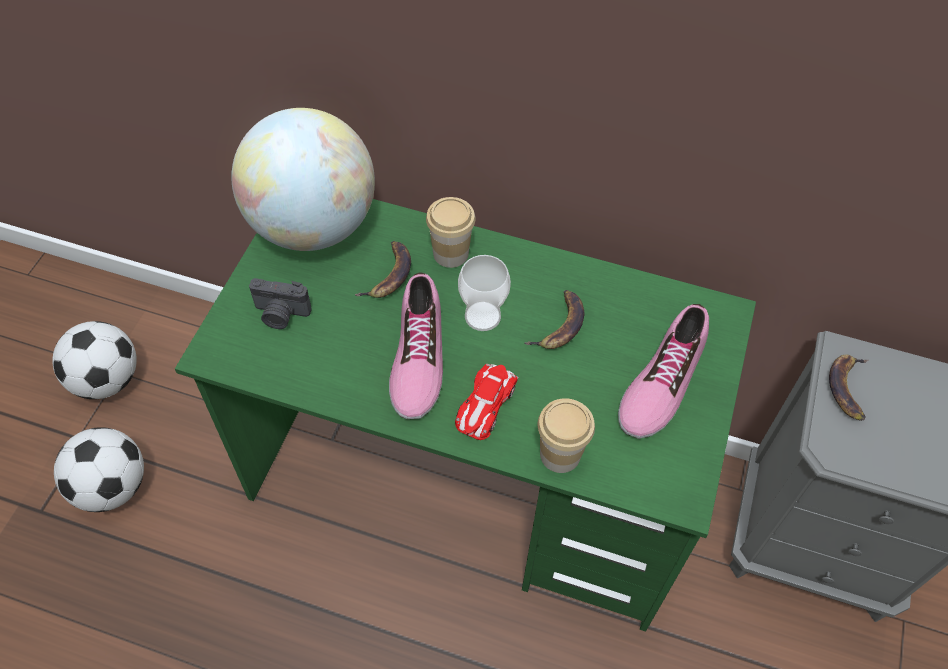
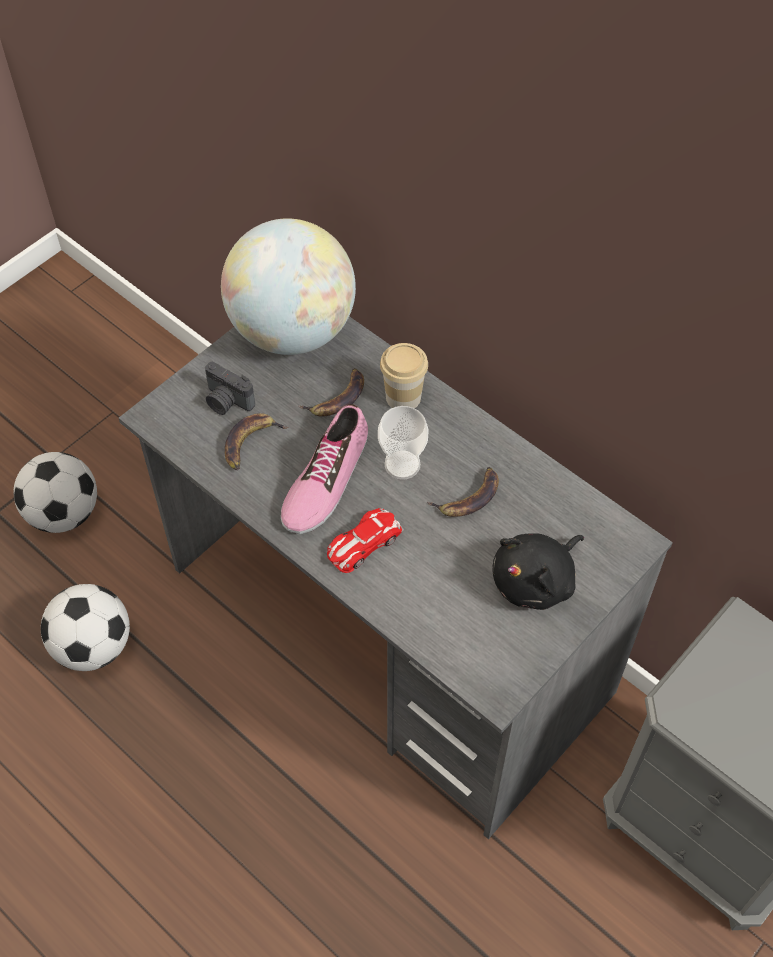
camera: 25 degrees right, 0 degrees up
(107, 380) = (99, 414): football -> football (93, 646)
(471, 480) = (389, 631): green desk -> grey desk
(560, 454) = (406, 611): cup -> none
(661, 380) = (536, 581): shoe -> black plush toy
(848, 388) = (726, 659): banana -> banana (250, 443)

